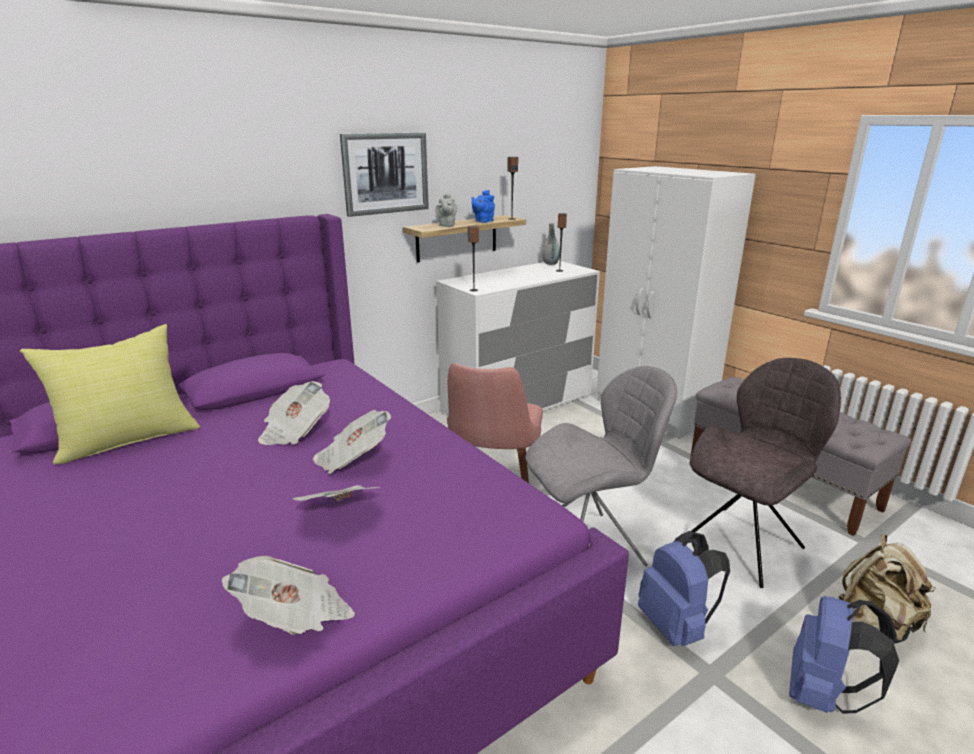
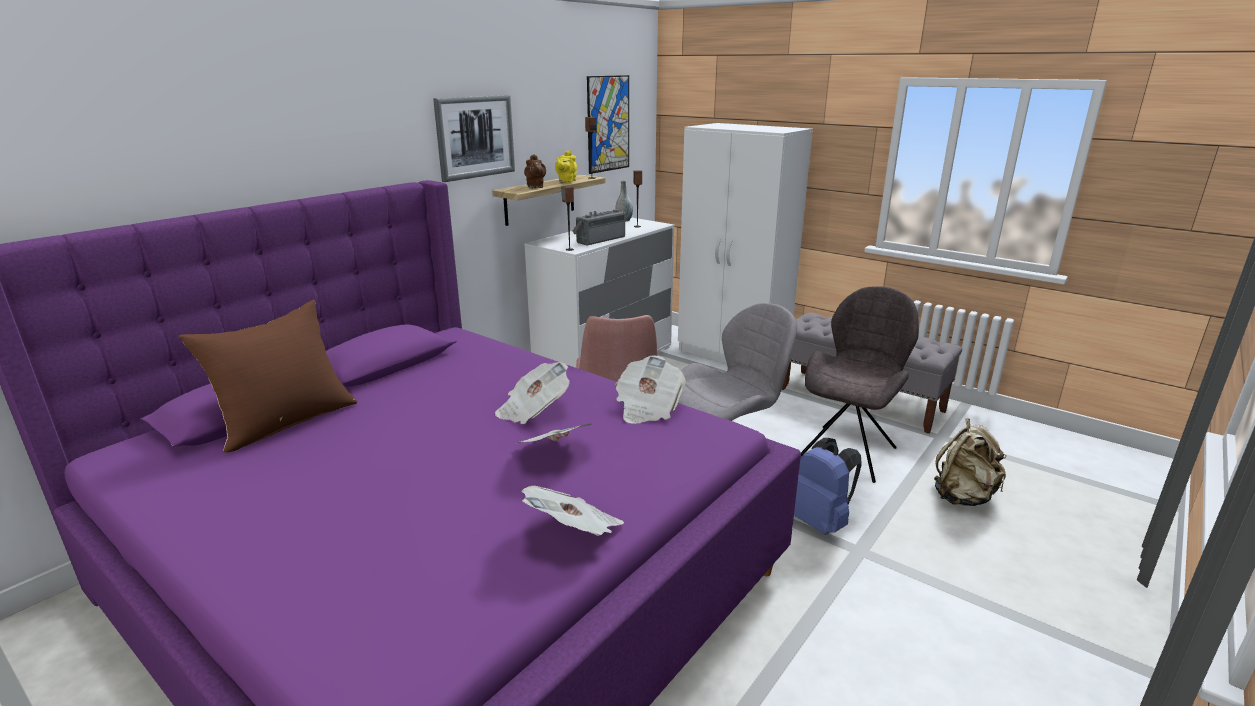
camera: 15 degrees left, 0 degrees up
(128, 439) = (286, 421): yellow pillow -> brown pillow
(295, 431) = (458, 395): newspaper -> newspaper (647, 408)
(446, 225) = (535, 187): grey teapot -> brown teapot
(483, 221) = (566, 181): blue teapot -> yellow teapot
(511, 282) = (599, 239): none -> radio
(540, 165) = (608, 124): none -> picture
(823, 695) = (944, 549): blue backpack -> none

